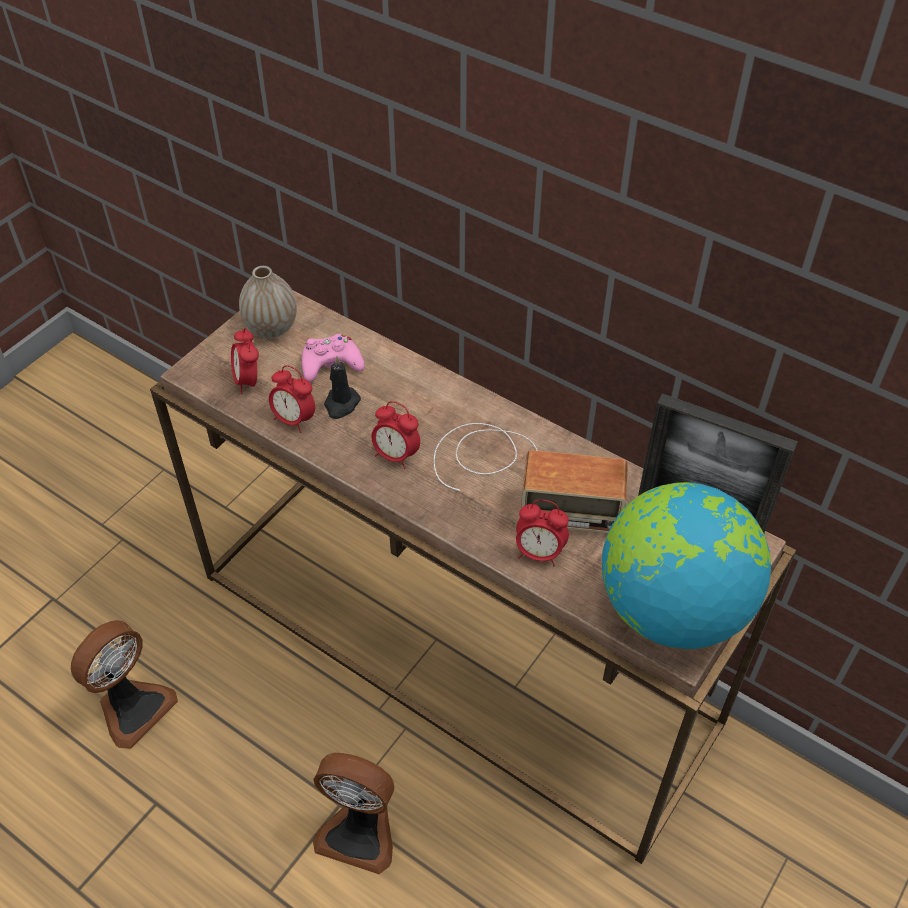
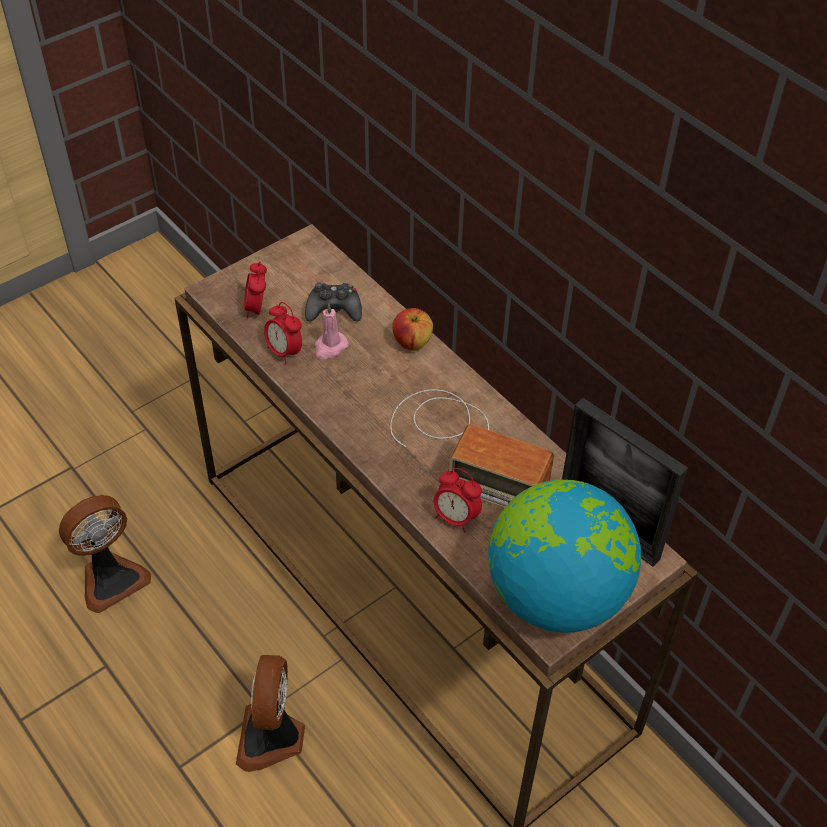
camera: 15 degrees right, 0 degrees up
(271, 328) = (293, 266): vase -> none
(331, 364) = (334, 309): pink game controller -> black game controller
(341, 404) = (330, 347): black candle -> pink candle
(359, 831) = (272, 737): fan -> fan turned 60 degrees clockwise
(396, 456) = (361, 403): alarm clock -> none
(425, 381) = (412, 342): none -> apple

